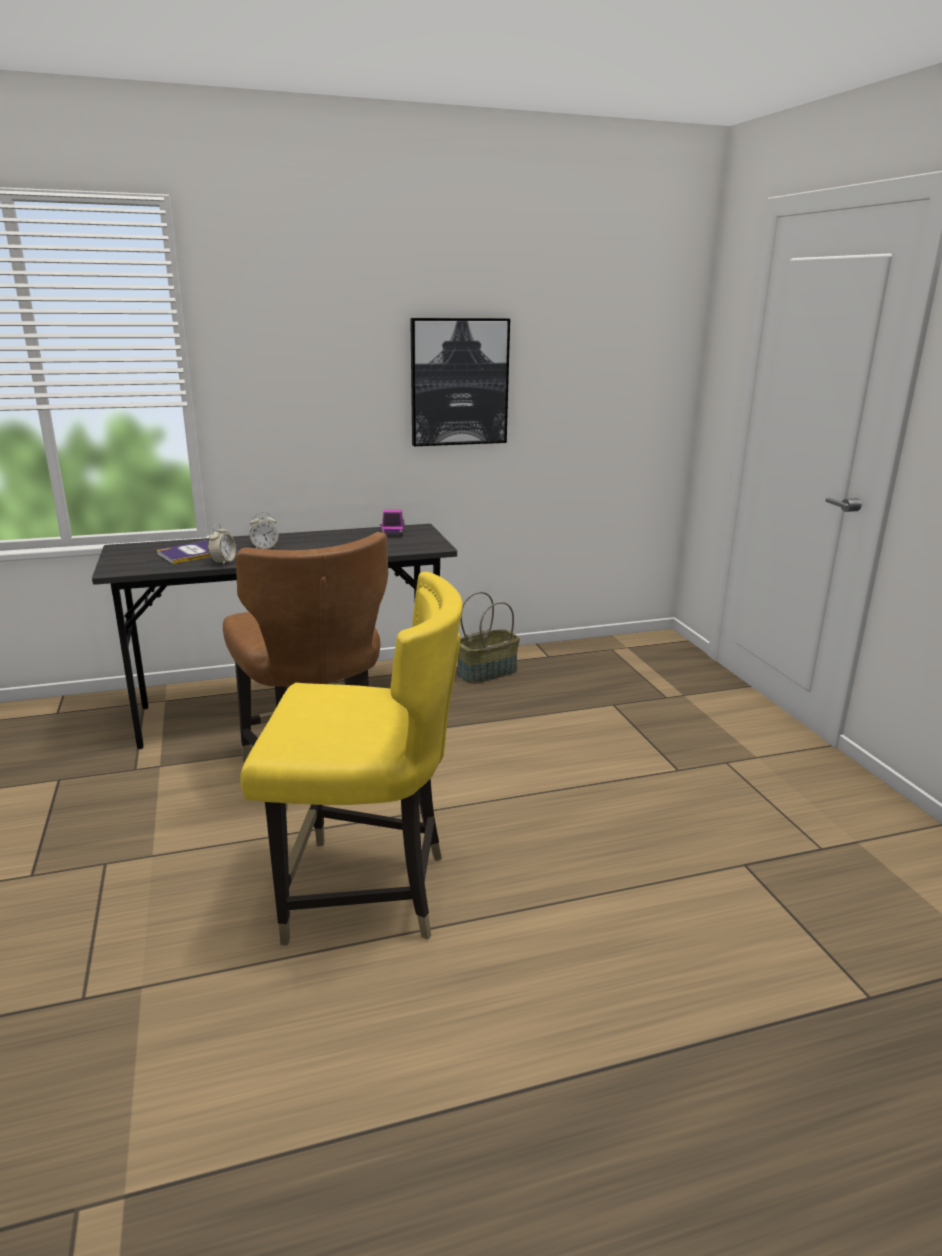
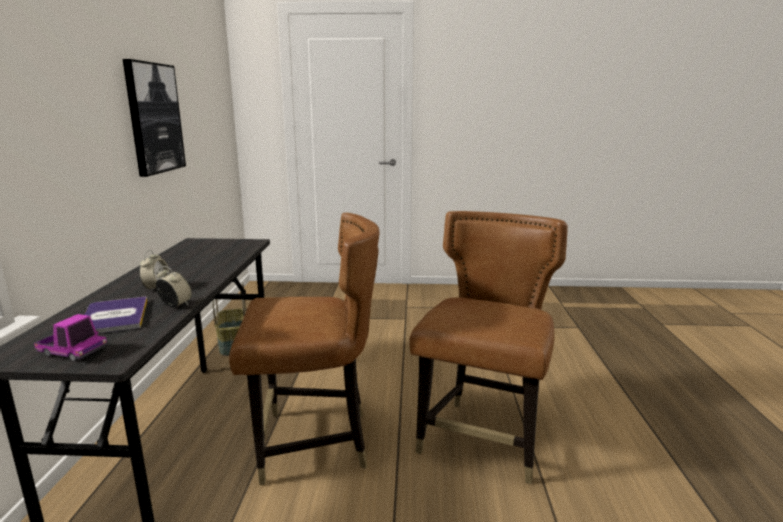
camera: 70 degrees left, 5 degrees down
(365, 893) = (483, 439): yellow chair -> brown chair
(393, 532) = (191, 248): toy truck -> toy truck (72, 352)

